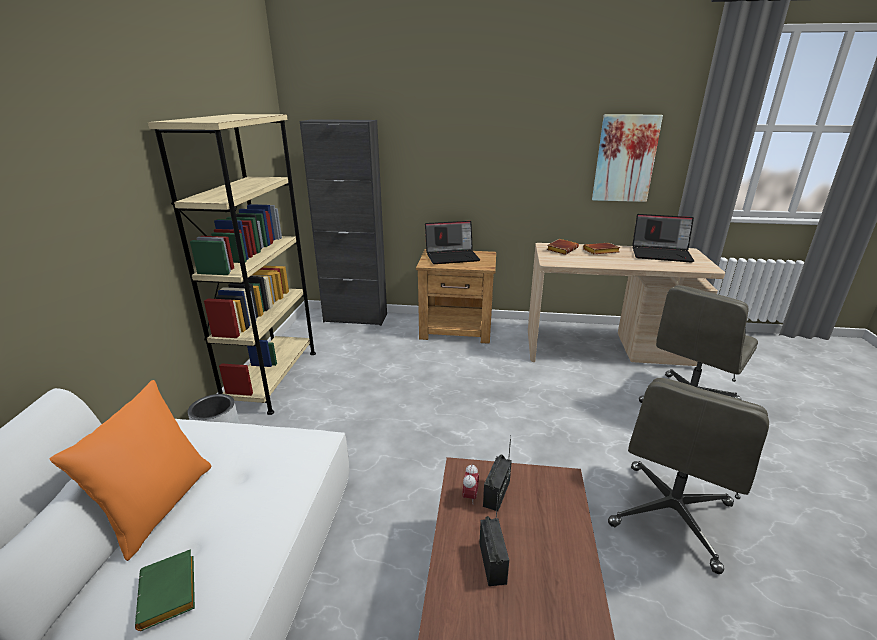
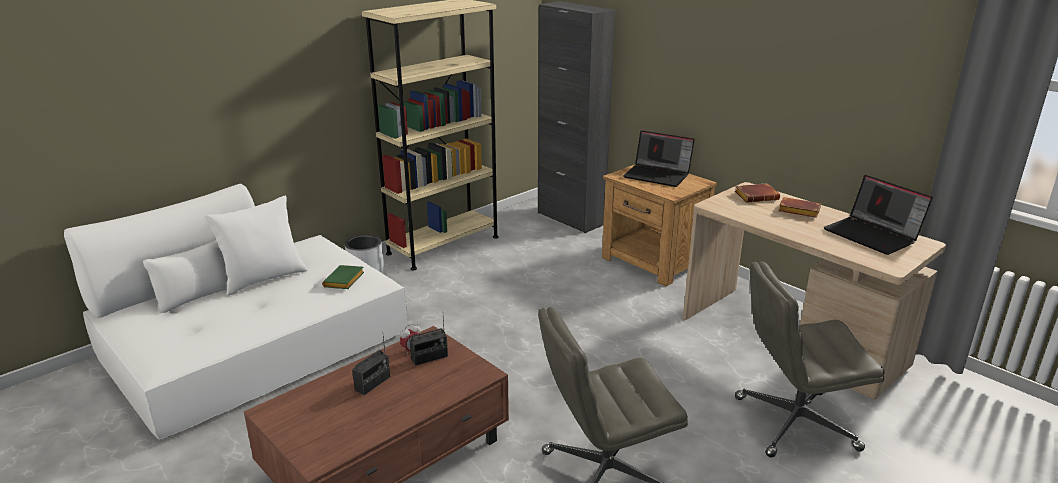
camera: 40 degrees right, 0 degrees up
(158, 507) = (263, 279): orange pillow -> white pillow
(170, 594) = (228, 317): green book -> green book (344, 281)
(625, 159) = (876, 98): picture -> none

